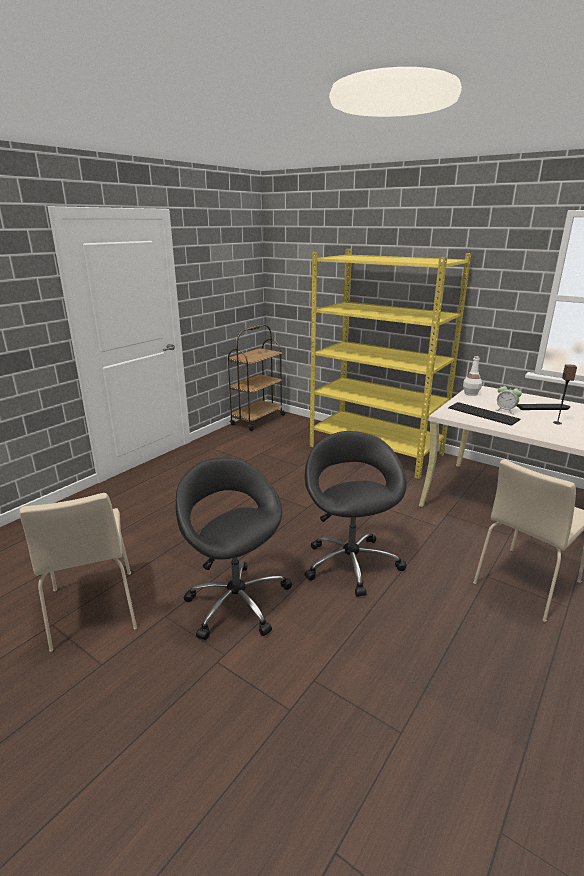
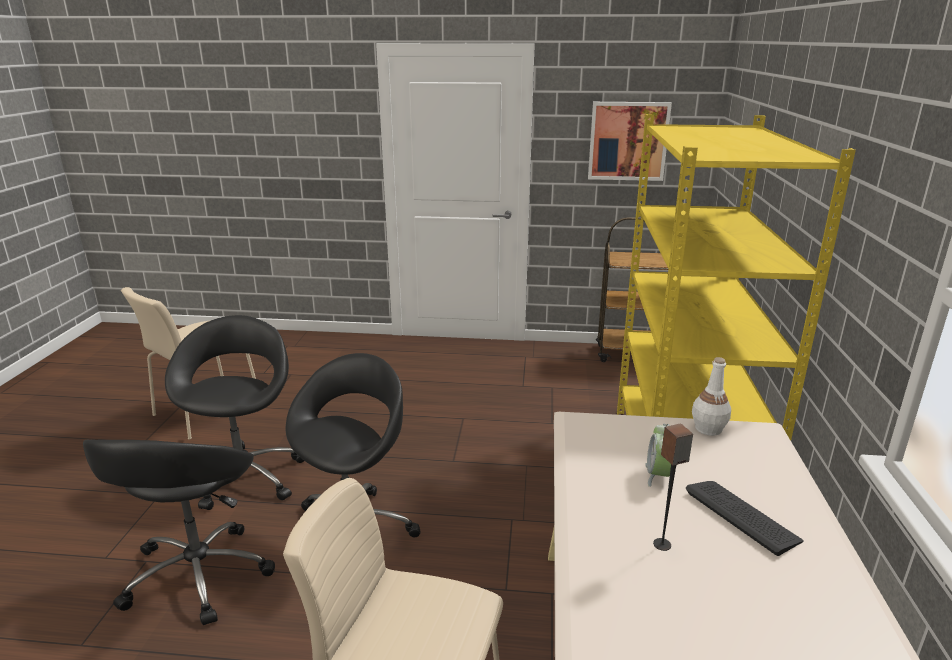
camera: 60 degrees right, 0 degrees up
(226, 278) = (628, 141): none -> picture
(355, 650) = (197, 577): none -> black office chair
(484, 413) = (611, 455): keyboard -> none

